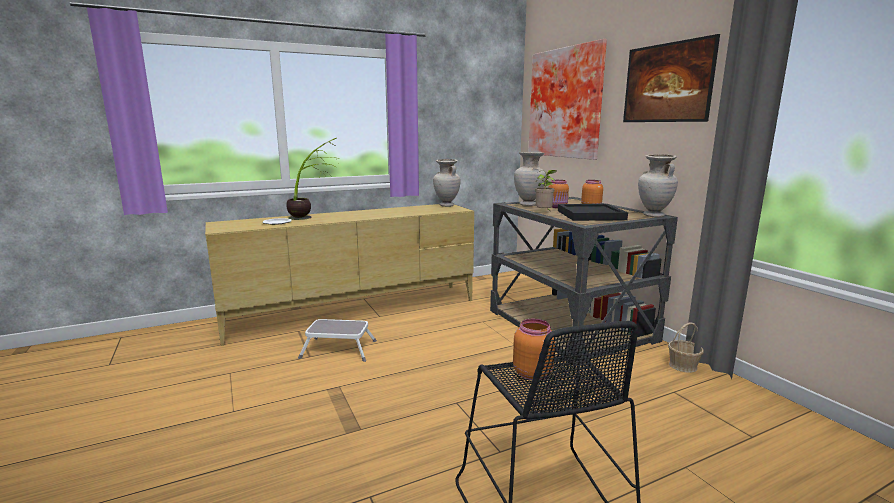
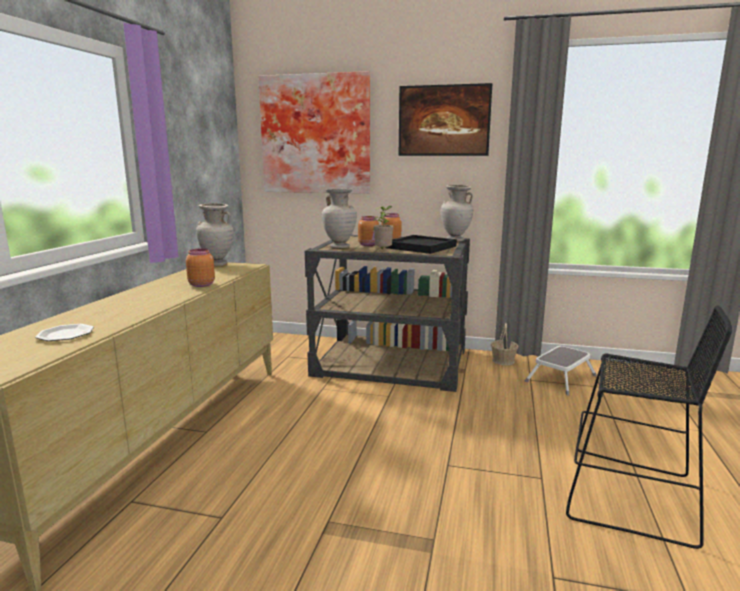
camera: 50 degrees left, 0 degrees up
(312, 218) = (99, 315): potted plant -> none
(339, 349) = (239, 489): grey step ladder -> grey step ladder (560, 378)
(532, 373) = (633, 378): orange jar -> orange jar (201, 284)

